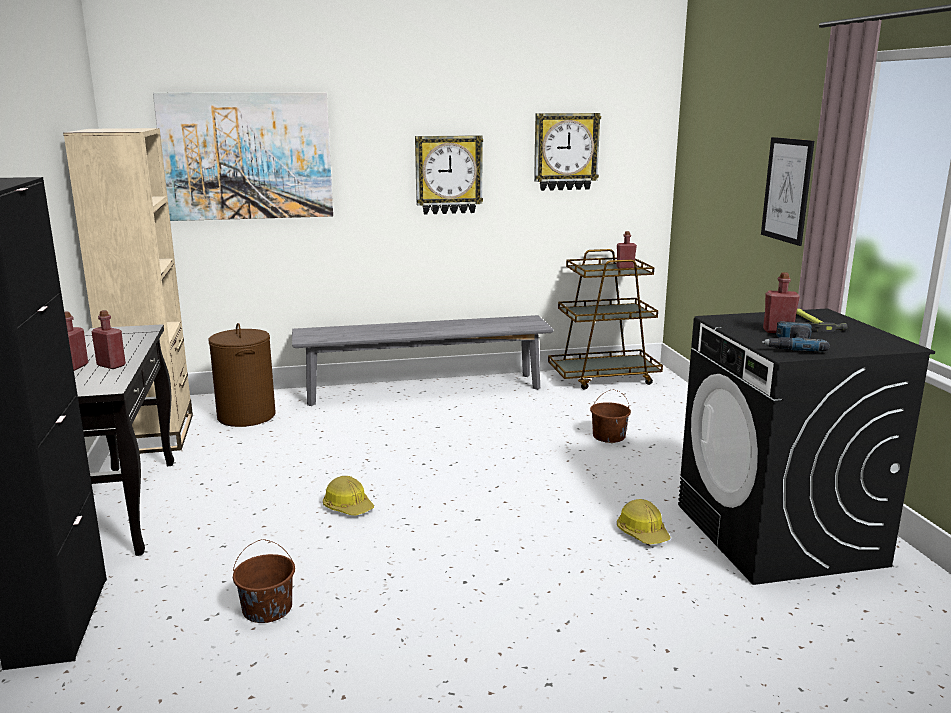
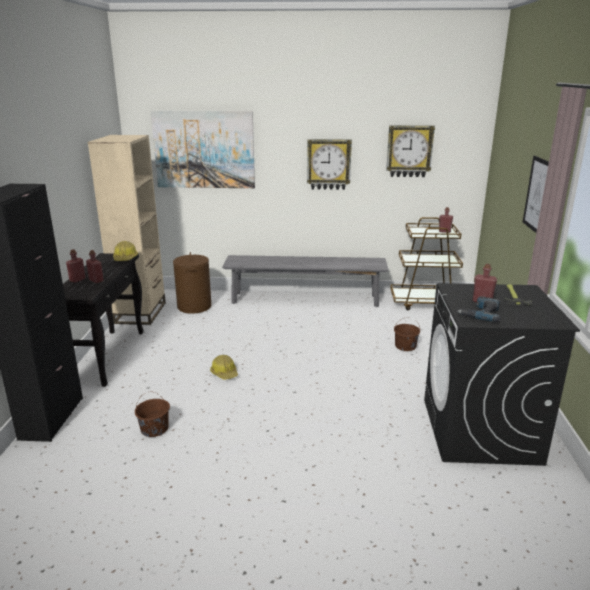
camera: 15 degrees right, 5 degrees up
(642, 533) = (391, 416): hard hat -> hard hat (125, 258)

